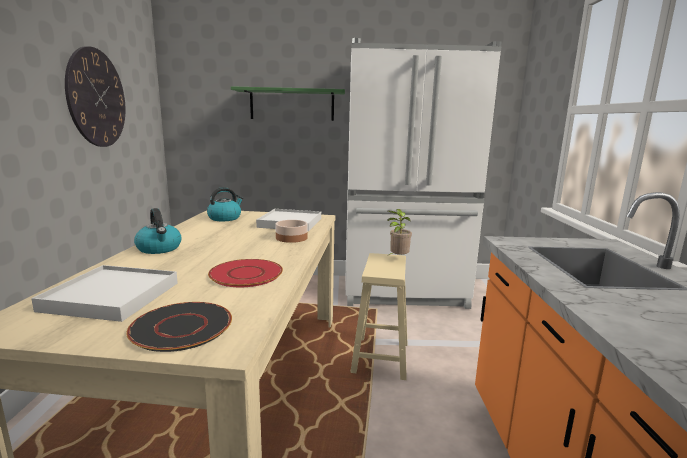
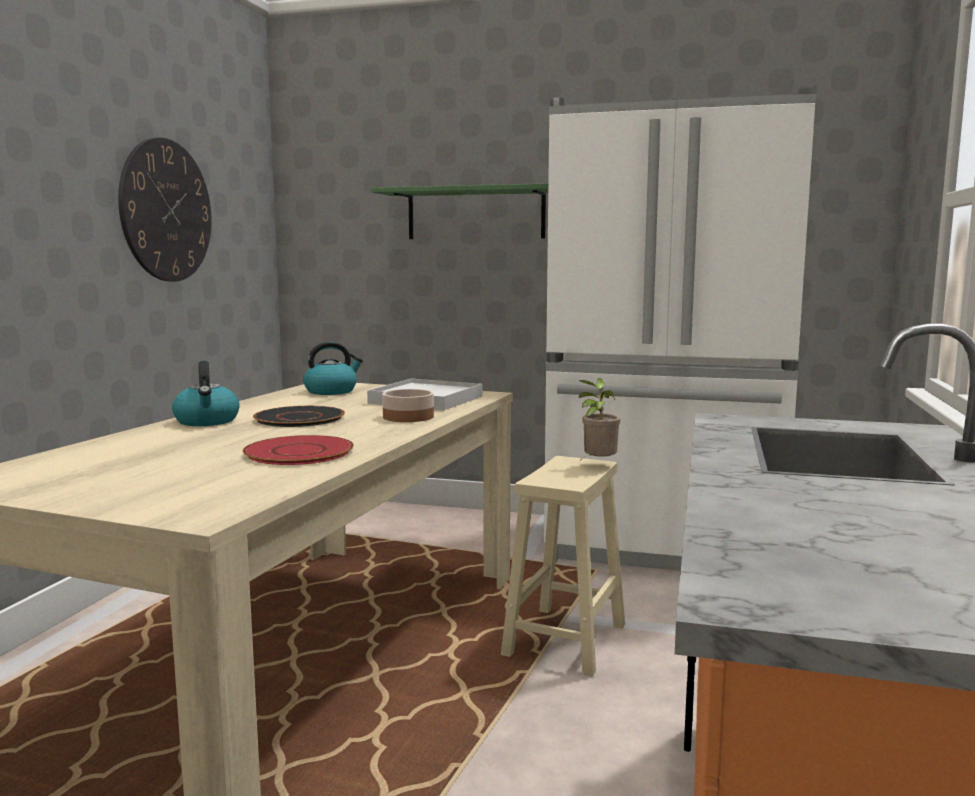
camera: 15 degrees right, 5 degrees down
(112, 296) = (109, 464): white tray -> none
(181, 327) = (167, 495): black plate -> black plate (299, 418)

